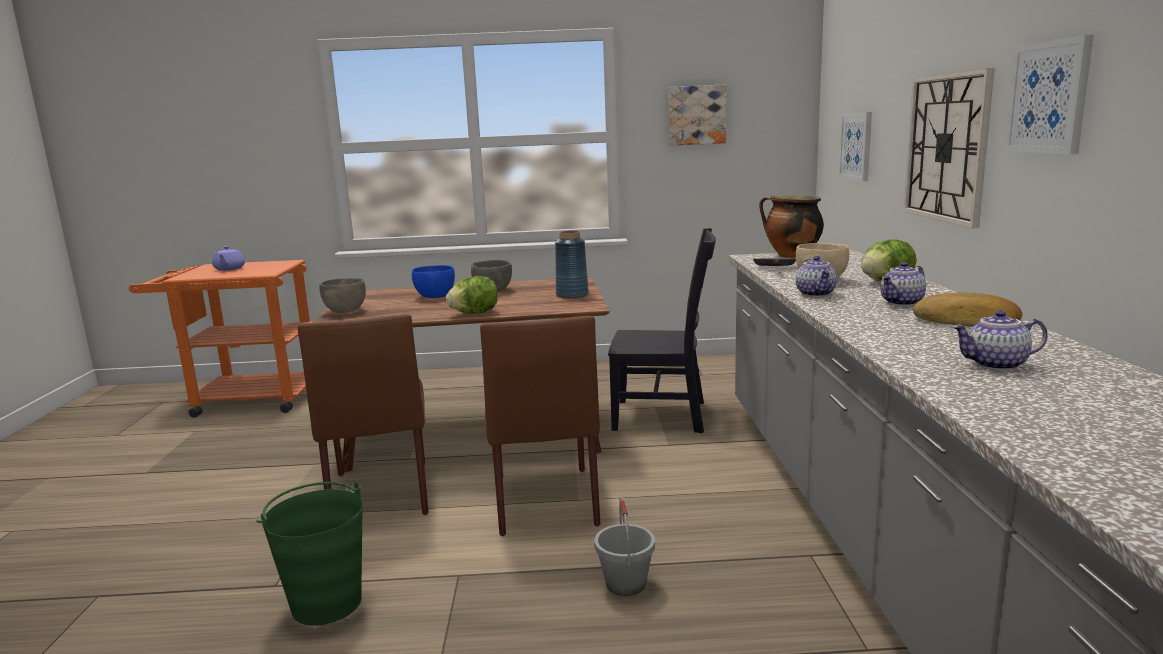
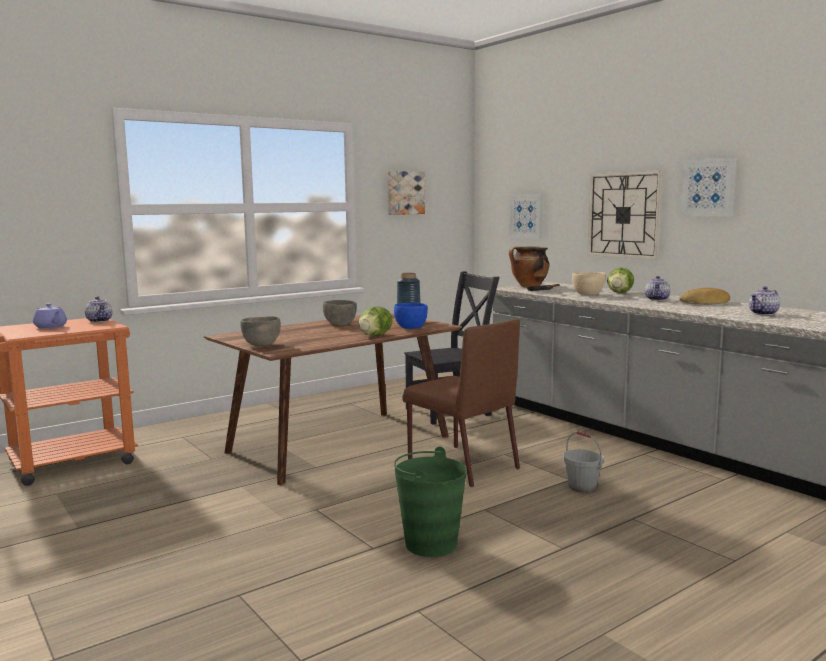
camera: 35 degrees left, 5 degrees down
(380, 492) = (338, 488): brown chair -> none
(434, 297) = (305, 331): blue bowl -> blue bowl (410, 328)
(816, 294) = (606, 299): teapot -> teapot (100, 321)

